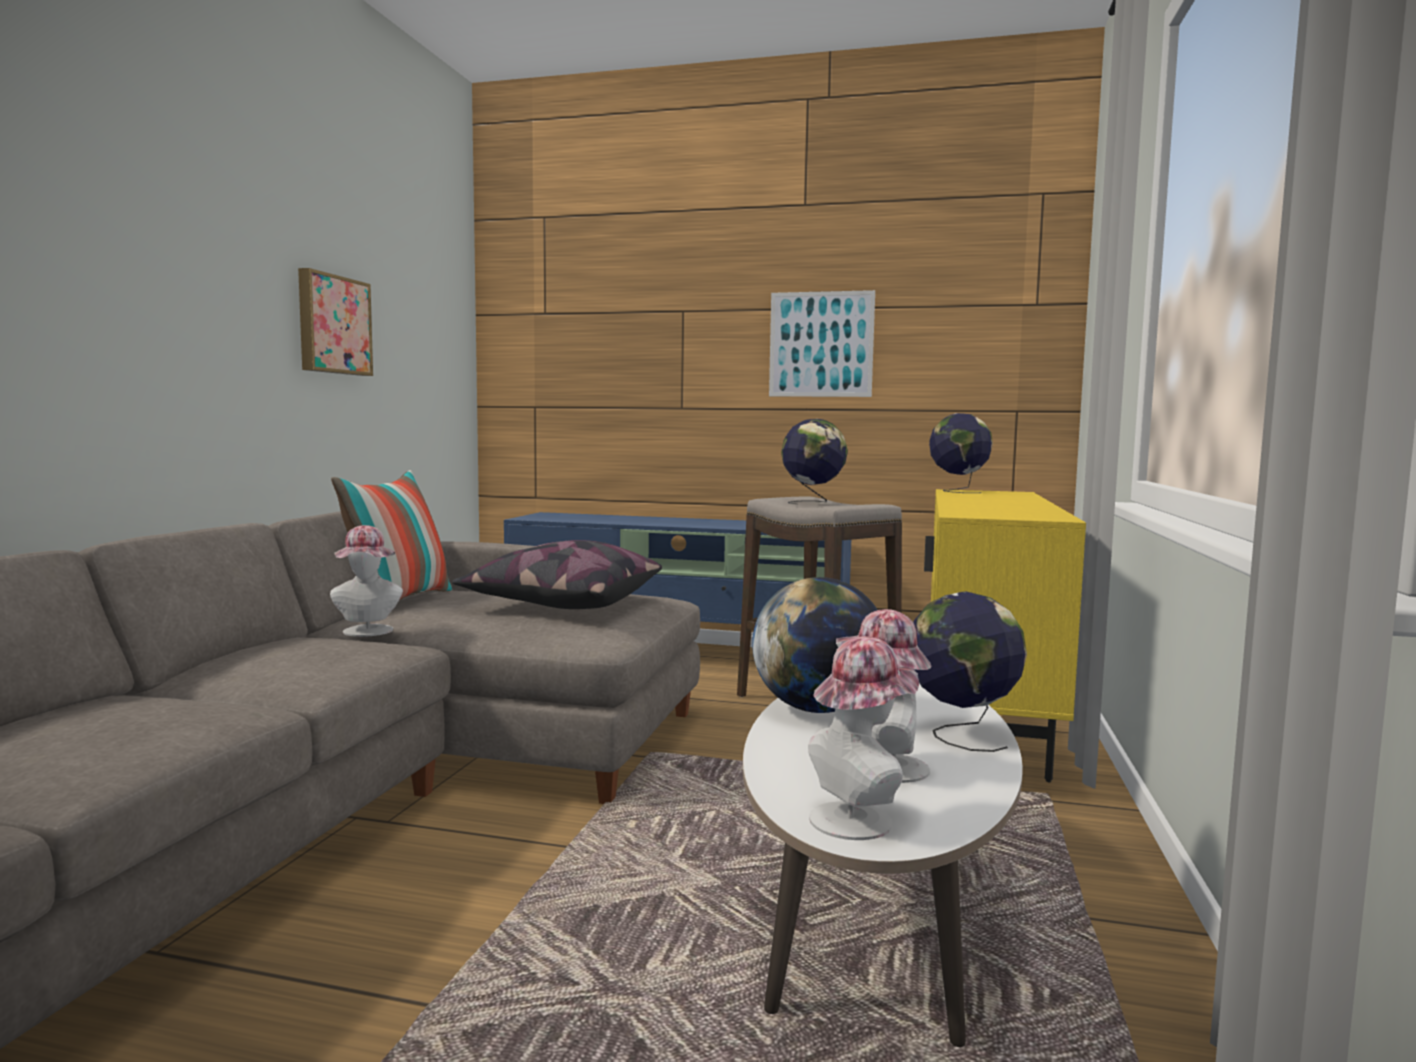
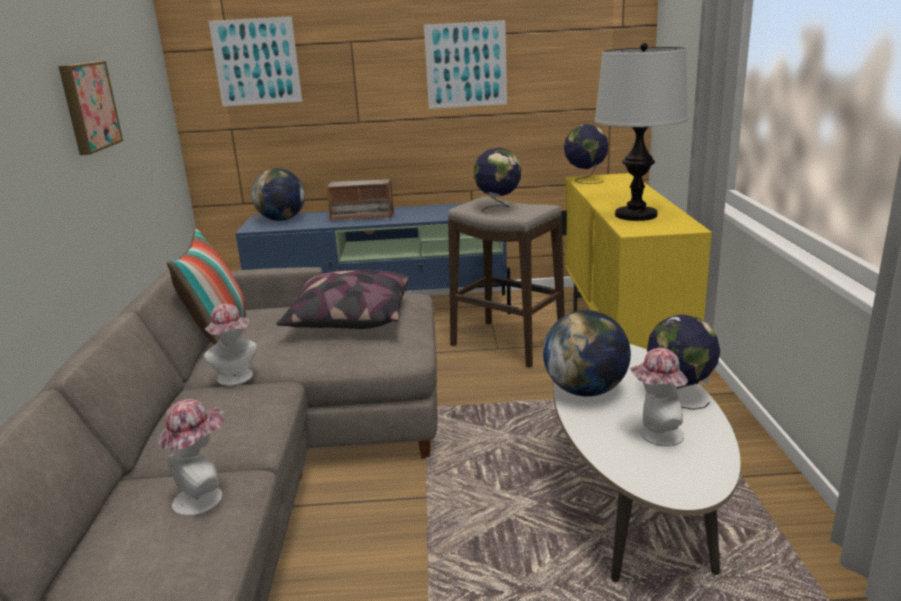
camera: 15 degrees left, 15 degrees up
(569, 516) = (282, 219): none -> globe
(572, 329) = (256, 62): none -> picture
(664, 521) = (362, 216): none -> radio
(859, 818) = (672, 479): hat -> hat (204, 497)
(987, 508) = (635, 215): none -> table lamp

